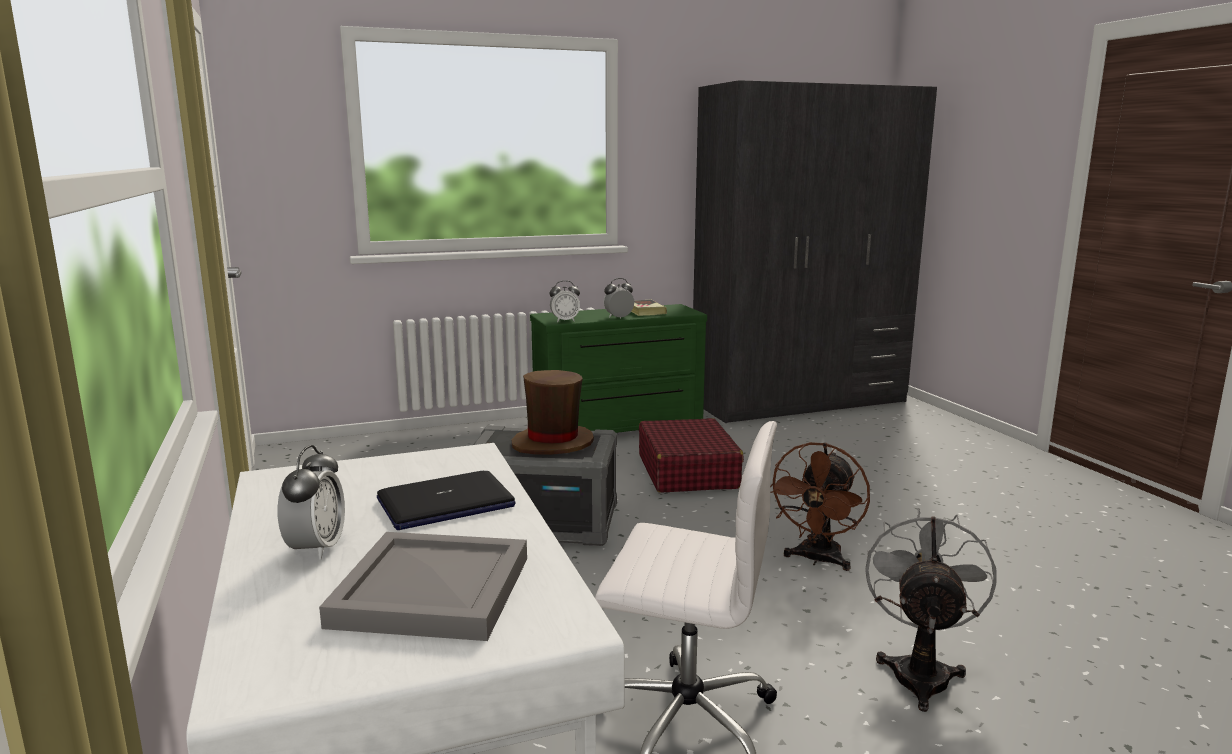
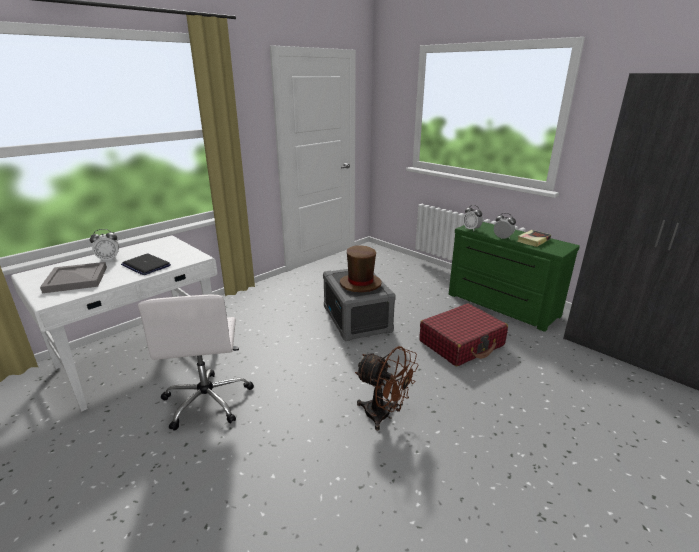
camera: 65 degrees right, 10 degrees up
(817, 560) = (384, 415): brown fan -> brown fan turned 150 degrees counterclockwise
(920, 671) = (277, 475): grey fan -> none

